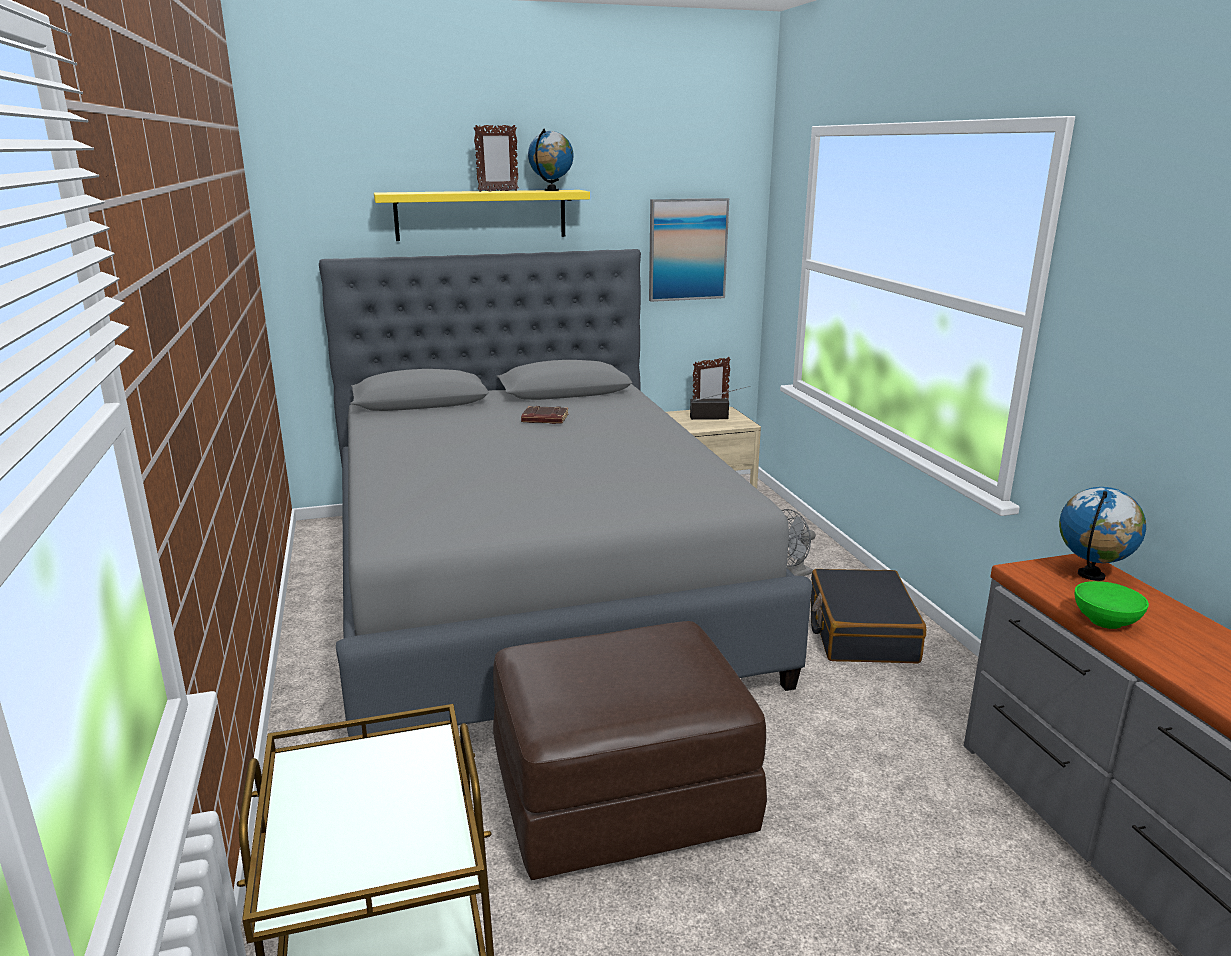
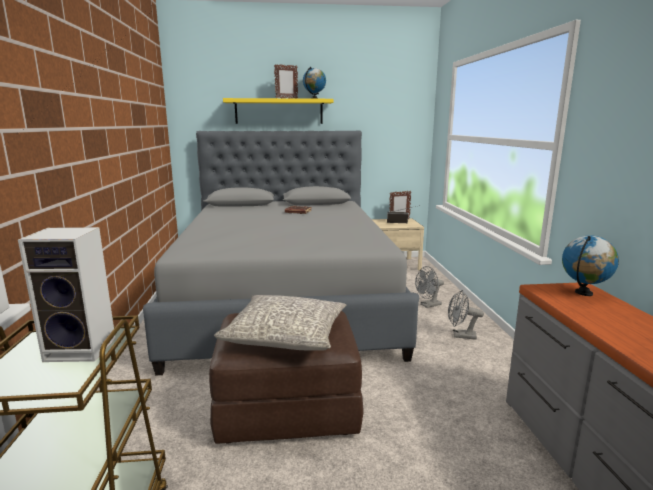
camera: 10 degrees right, 5 degrees down
(397, 778) = (83, 349): none -> speaker
(631, 685) = (286, 335): none -> grey pillow
(687, 249) = (388, 132): picture -> none
(861, 632) = (460, 335): black suitcase -> grey fan
(1106, 621) = (584, 316): green bowl -> none

